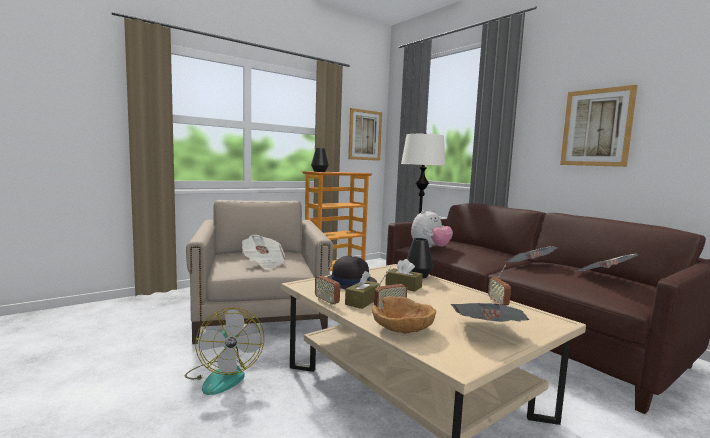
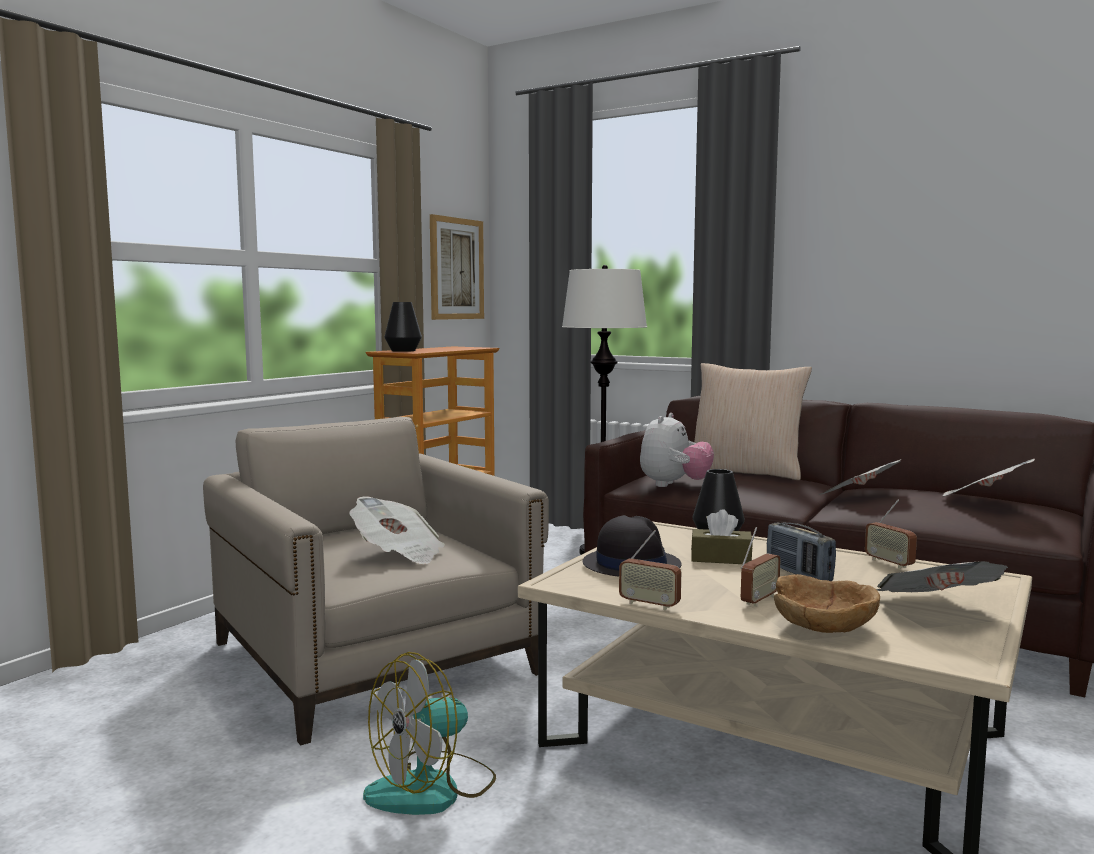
camera: 20 degrees left, 0 degrees up
(223, 376) = (432, 789): fan -> fan turned 90 degrees clockwise
(362, 301) = (700, 594): brown tissue box -> none
(434, 300) = (798, 573): none -> radio
(479, 246) = (746, 471): none -> beige pillow
(596, 127) = (910, 258): picture -> none

